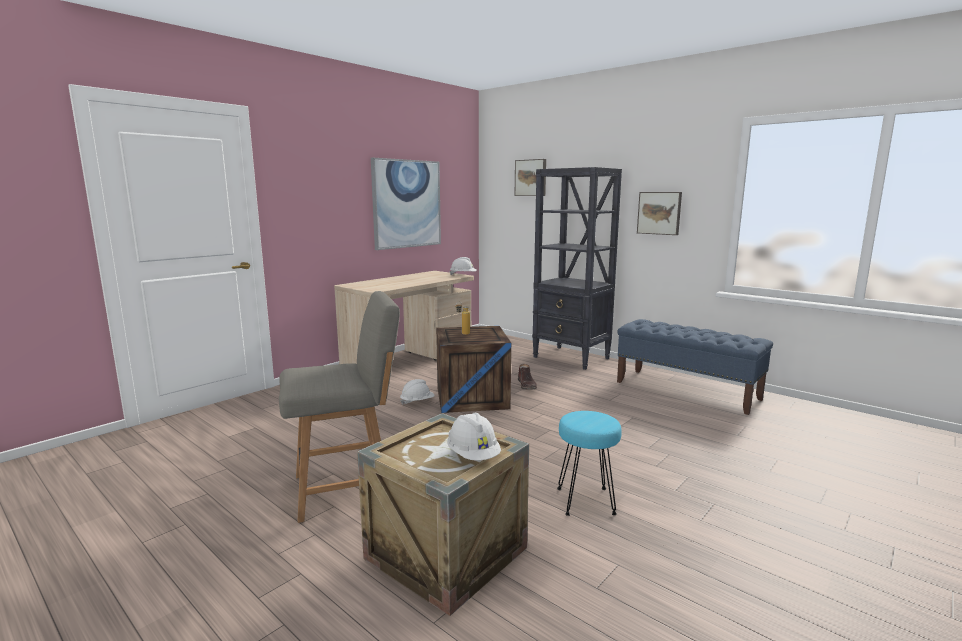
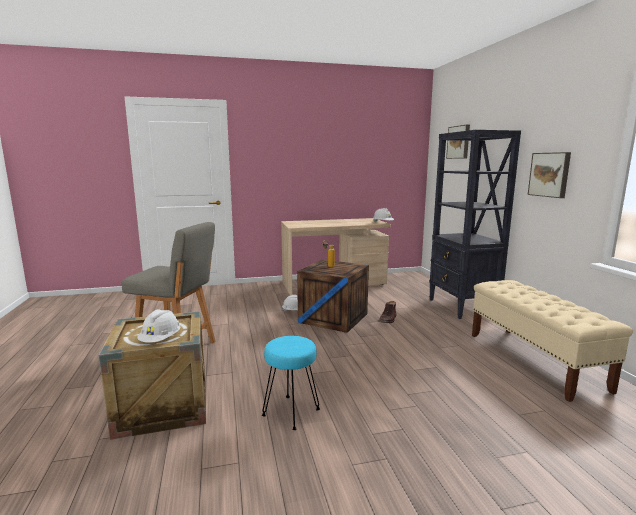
camera: 35 degrees right, 0 degrees up
(407, 204) = (351, 164): picture -> none
(687, 390) = (534, 360): blue bench -> beige bench

